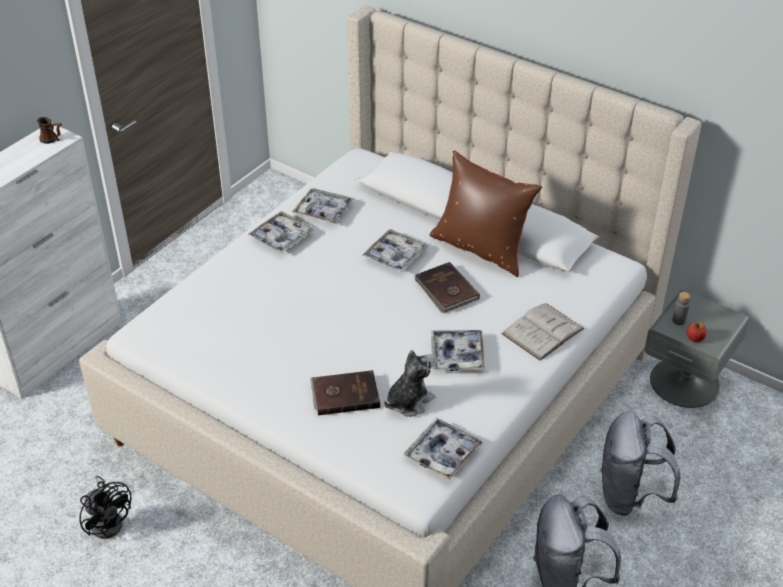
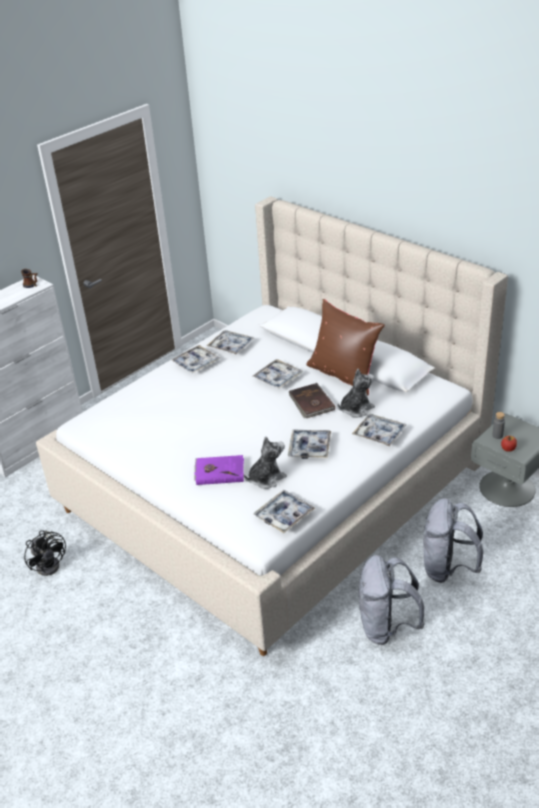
camera: 10 degrees right, 5 degrees down
(345, 394) = (219, 471): brown book -> purple book
(506, 296) = (356, 409): none -> plush toy
(542, 331) = (379, 434): white book -> tray

